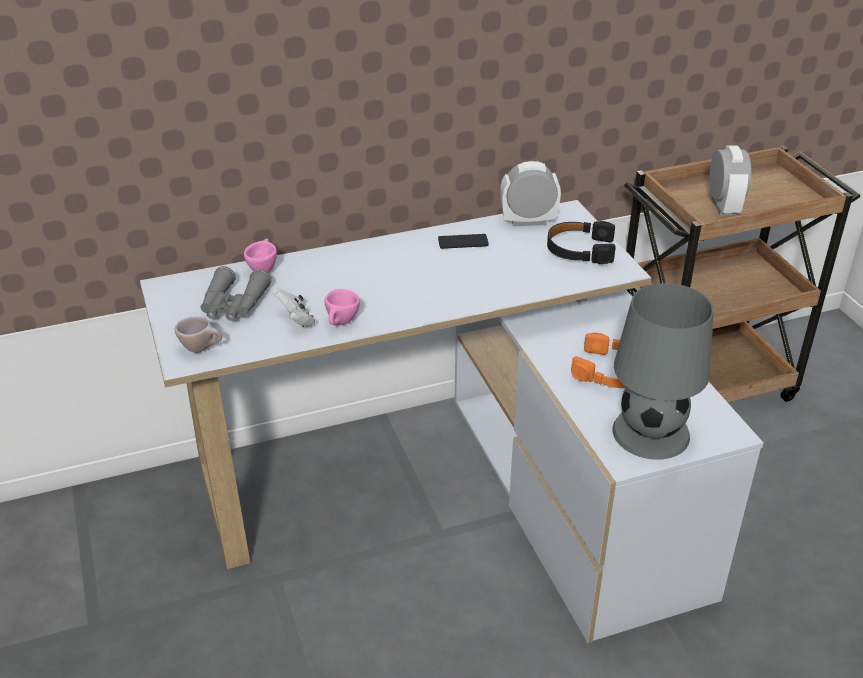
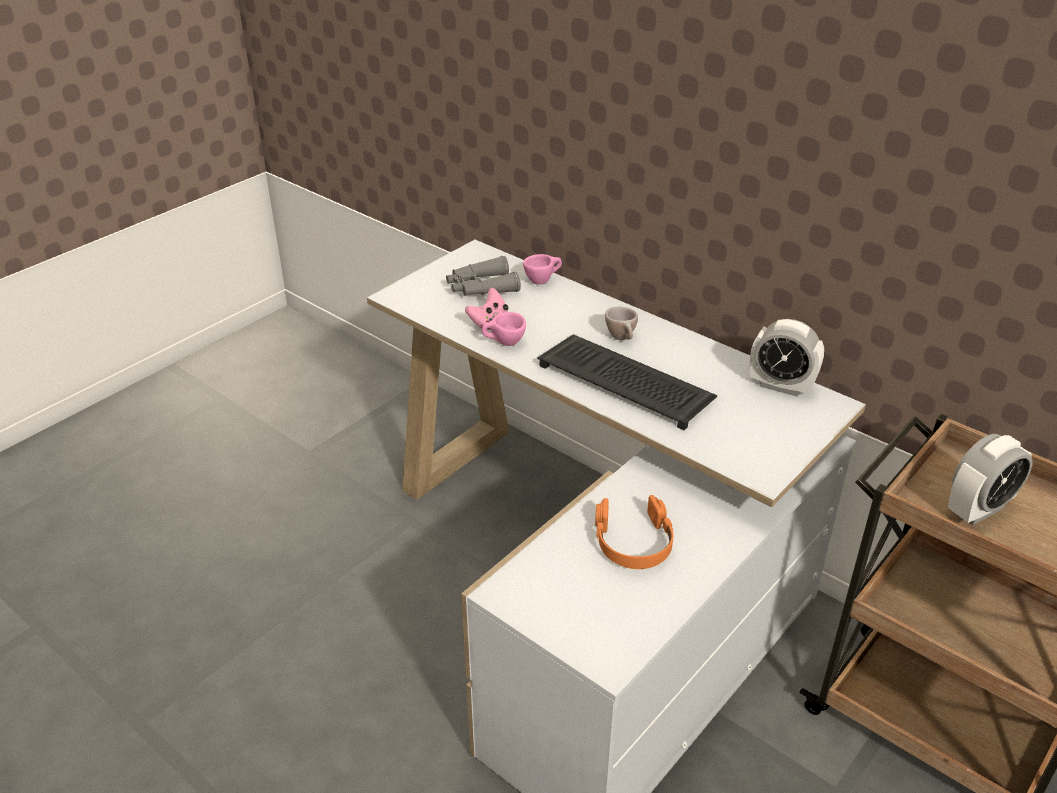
camera: 60 degrees right, 0 degrees up
(202, 348) = (415, 296): beige cup -> beige cup (622, 339)
(296, 320) = (488, 321): white game controller -> pink game controller
(460, 283) = (627, 382): none -> keyboard
(463, 242) = (696, 361): phone -> none
(528, 221) = (781, 386): alarm clock -> alarm clock turned 150 degrees clockwise
(580, 250) = (767, 435): black headphones -> none
(649, 433) = (558, 599): grey table lamp -> none

